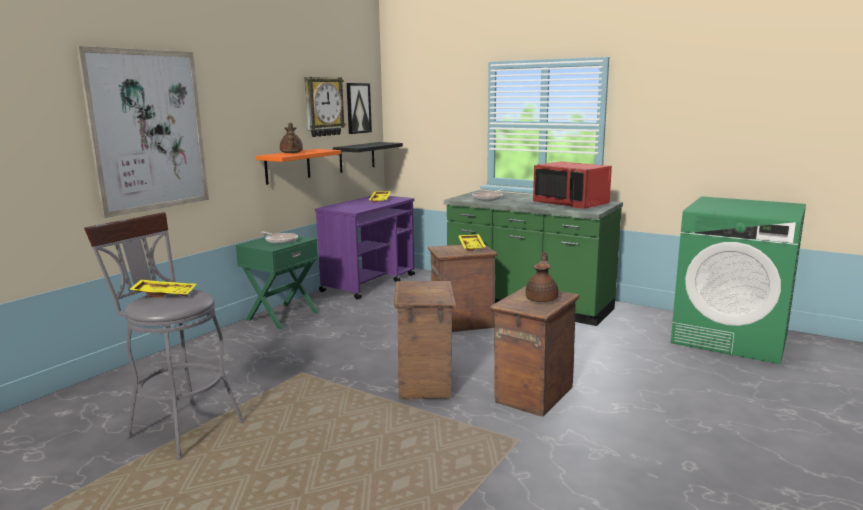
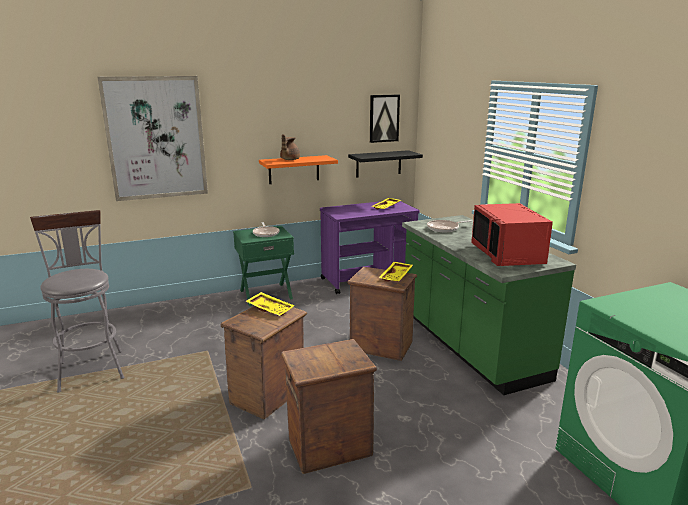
camera: 35 degrees right, 5 degrees up
(165, 294) = (76, 272): yellow tray -> yellow tray (270, 309)
(323, 106) = (339, 117): wall clock -> none
(542, 299) = (332, 360): brown teapot -> none

